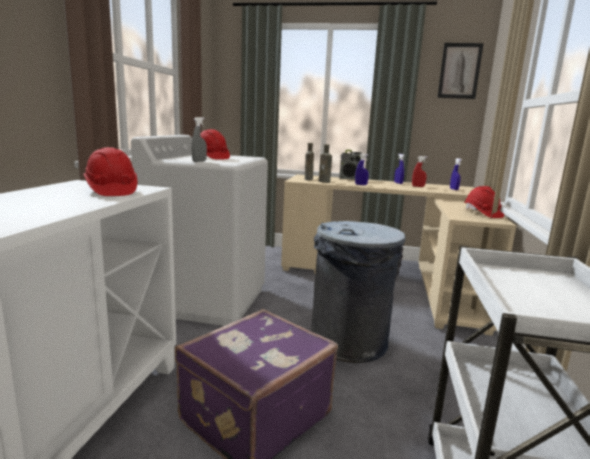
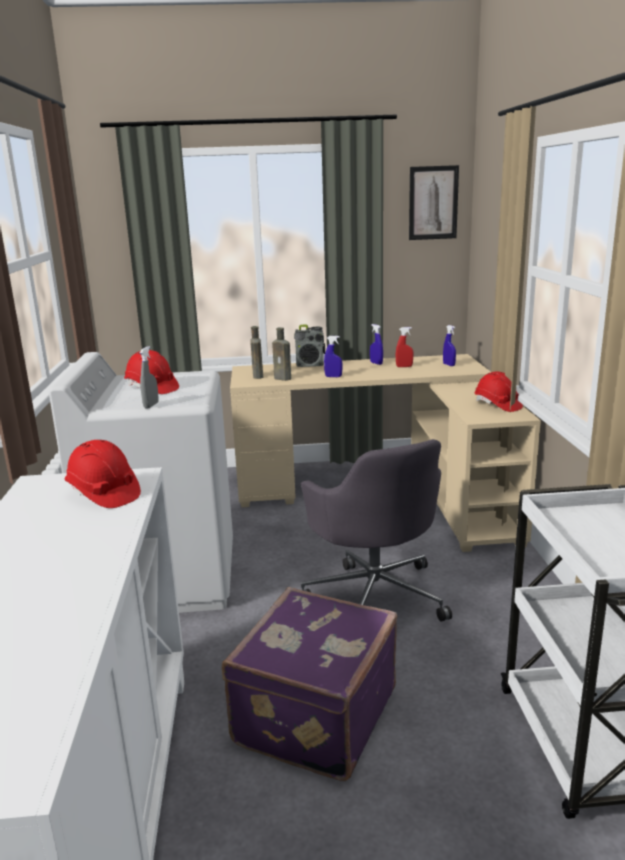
camera: 15 degrees left, 5 degrees up
(349, 343) = (375, 596): grey trash can -> grey office chair

